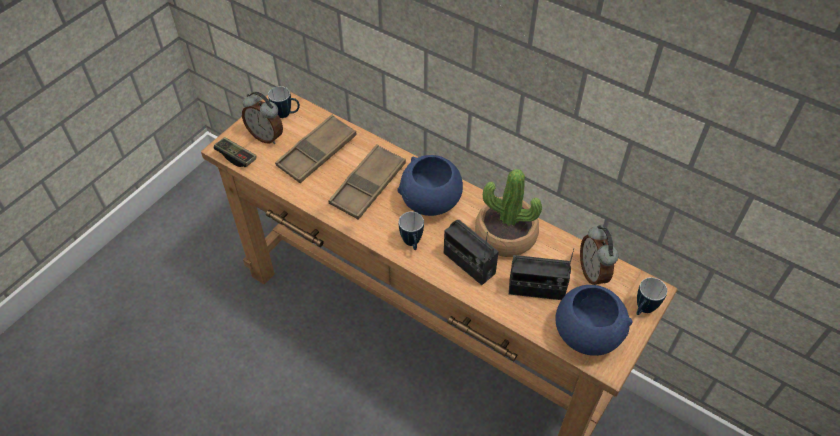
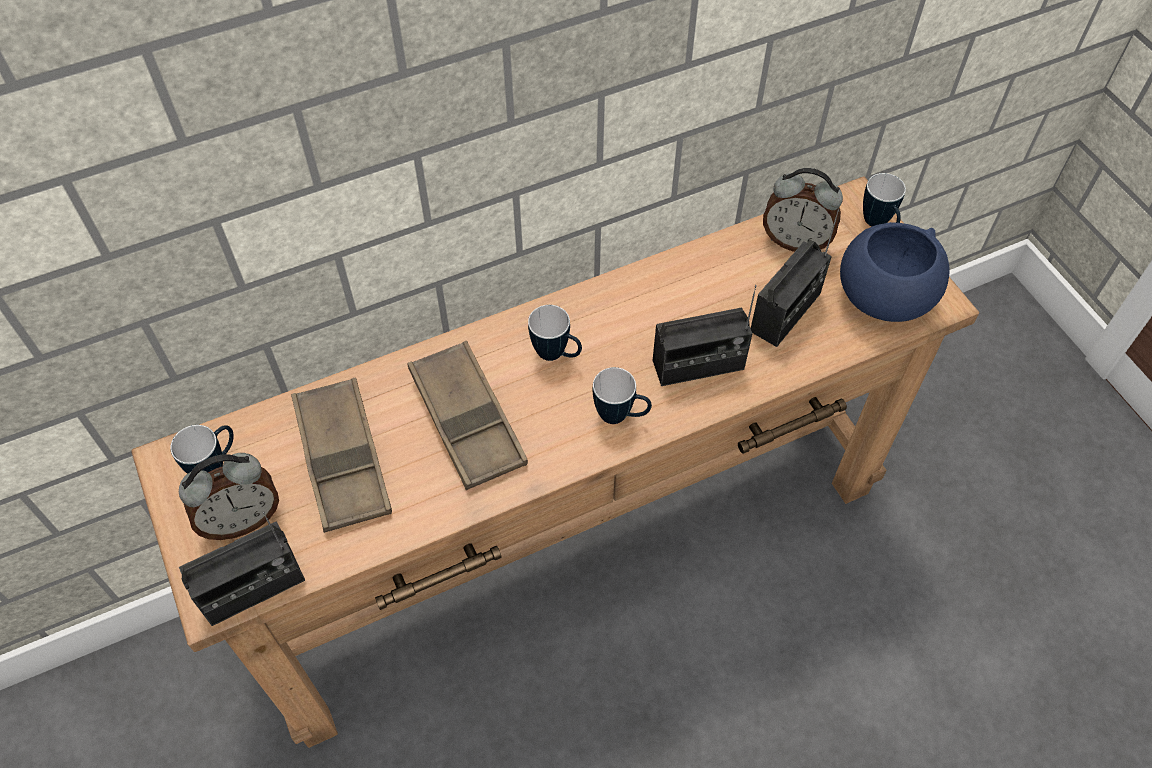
camera: 60 degrees left, 5 degrees up
(236, 157) = (253, 588): game controller -> radio
(431, 202) = (557, 355): blue bowl -> mug
(505, 235) = (676, 299): potted plant -> none

